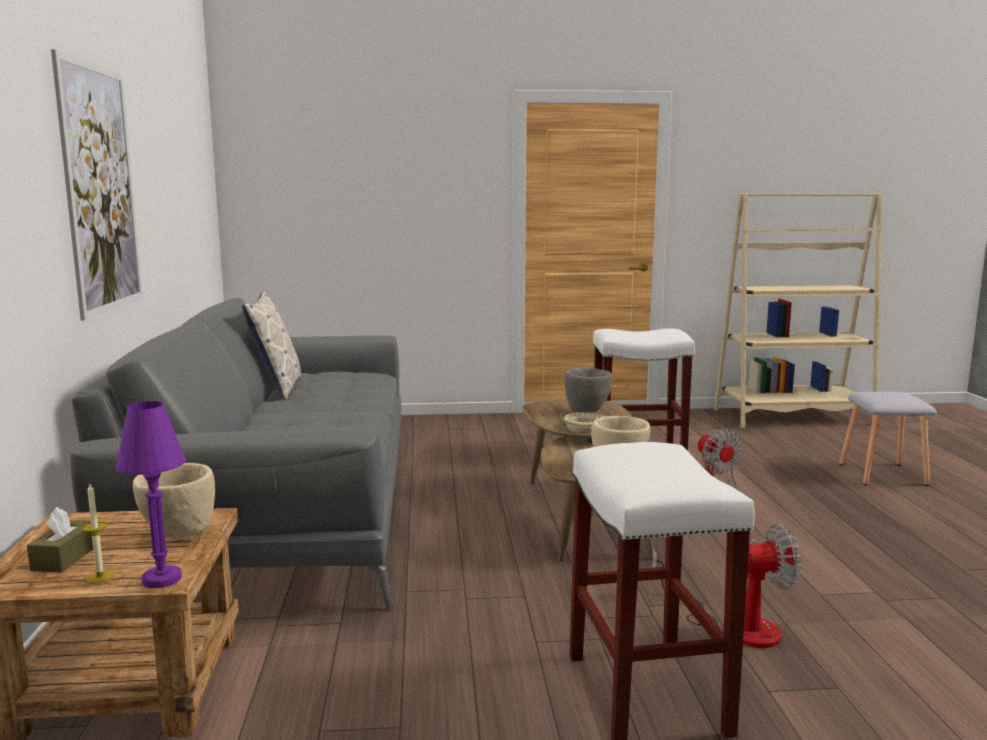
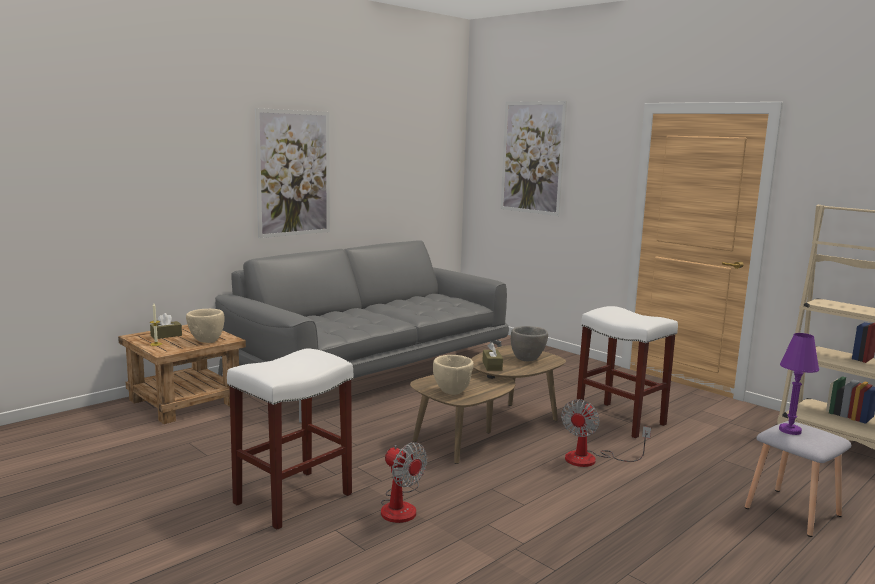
camera: 50 degrees right, 0 degrees up
(162, 579) = (163, 351): purple table lamp -> purple table lamp (790, 430)
(277, 388) = (405, 299): pillow -> none
(349, 164) = (532, 157): none -> picture
(585, 427) = (492, 366): beige bowl -> brown tissue box

